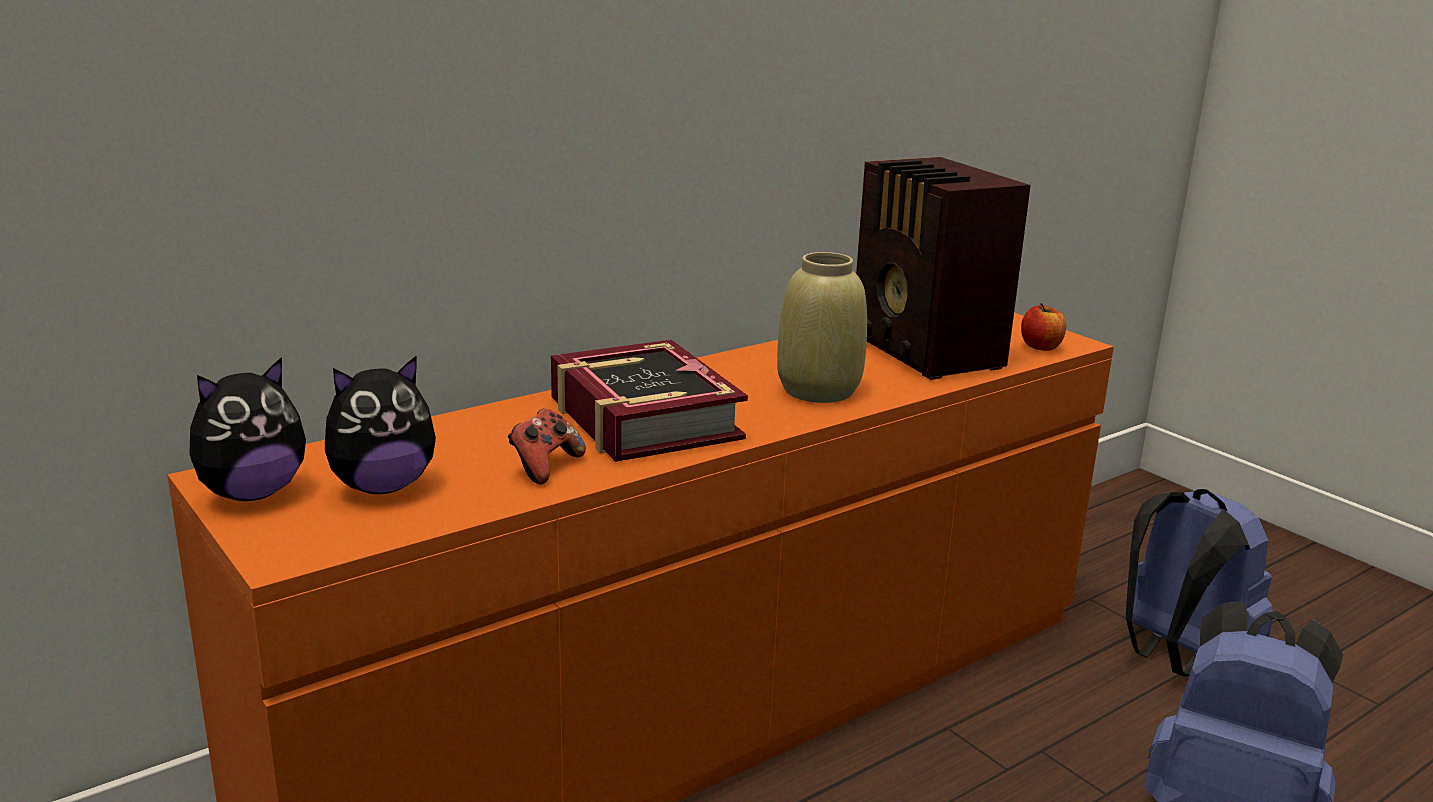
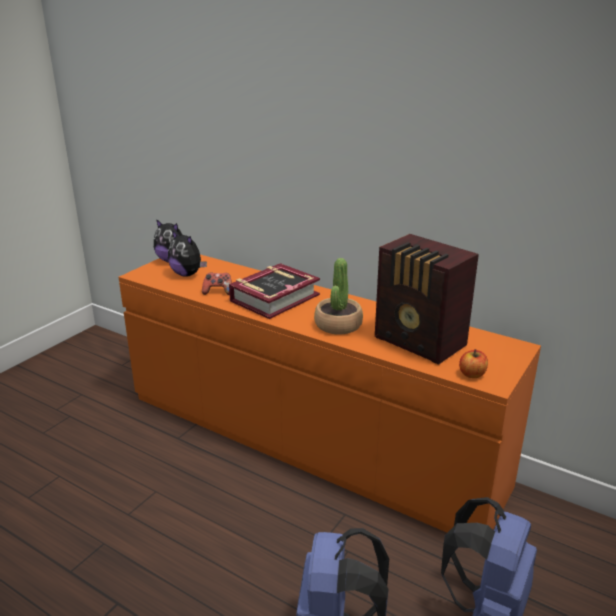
camera: 70 degrees right, 5 degrees up
(817, 391) = (338, 325): beige vase -> potted plant
(925, 353) = (420, 343): radio -> radio turned 90 degrees counterclockwise

